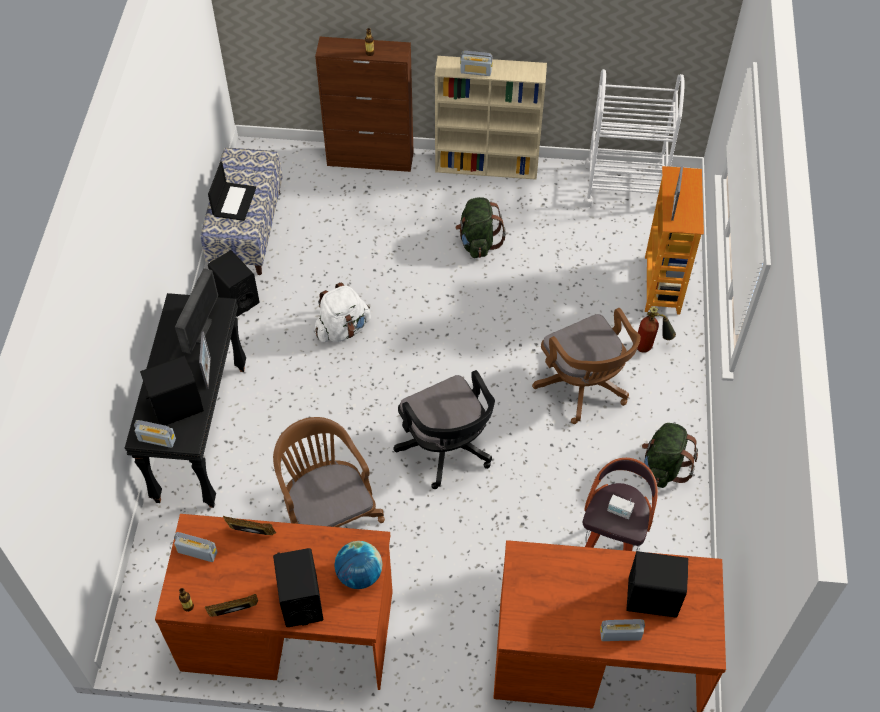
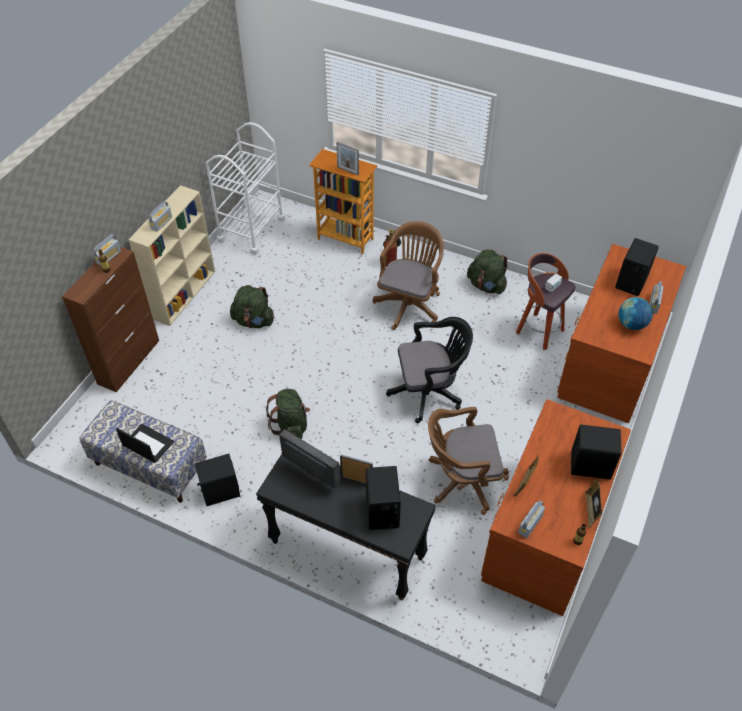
camera: 70 degrees left, 5 degrees down
(157, 439) = (410, 532): radio -> radio (109, 257)
(343, 329) = (291, 426): white backpack -> green backpack
(359, 575) = (577, 425): globe -> globe (631, 324)
(584, 388) = (409, 303): brown office chair -> brown office chair turned 60 degrees counterclockwise

